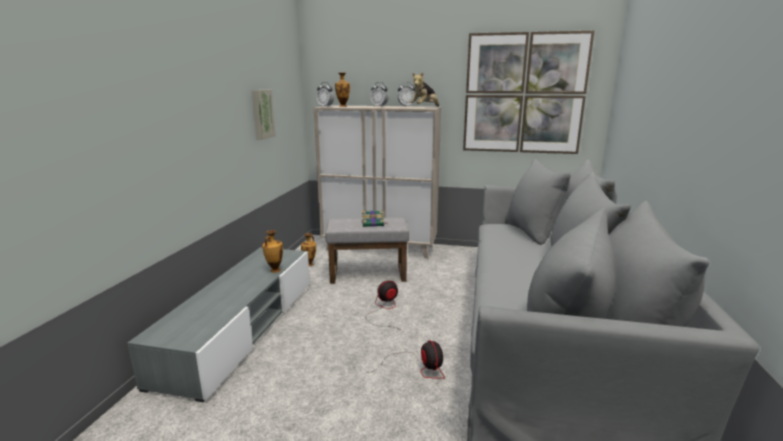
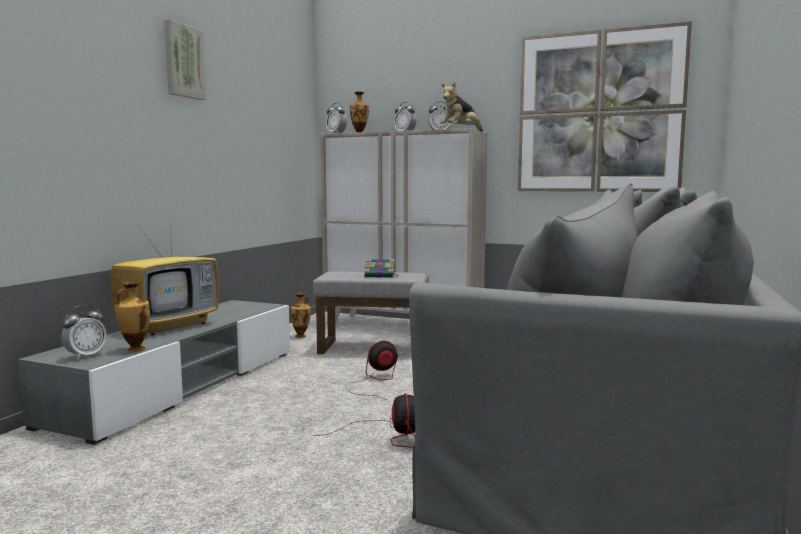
camera: 10 degrees right, 10 degrees down
(183, 333) = (85, 356): none -> alarm clock
(229, 287) = (169, 326): none -> television
(262, 114) = (250, 134): picture -> picture (183, 61)
(274, 270) = (234, 317): vase -> vase (134, 349)

